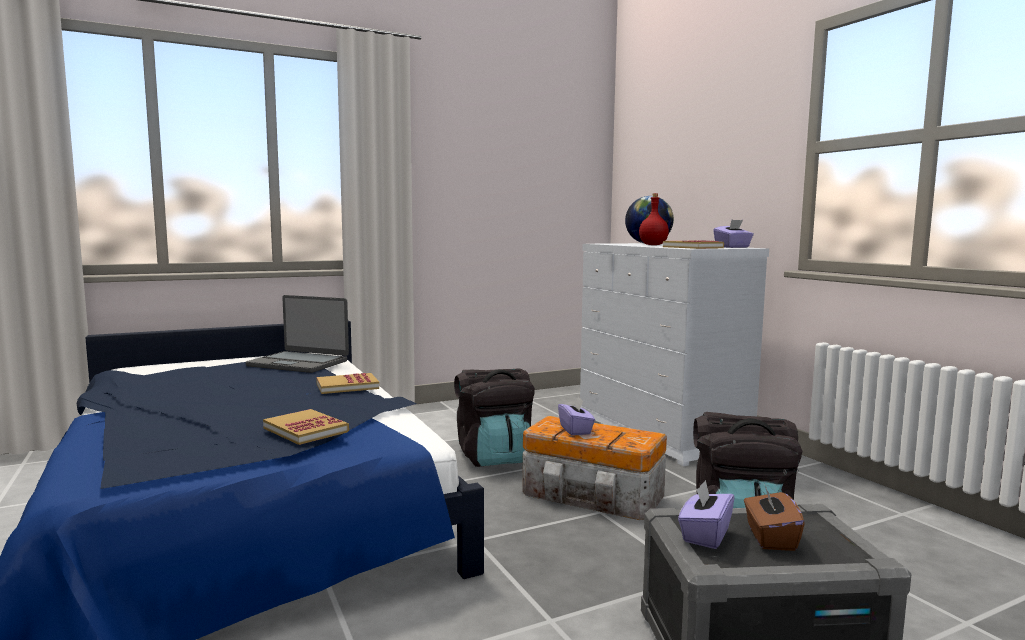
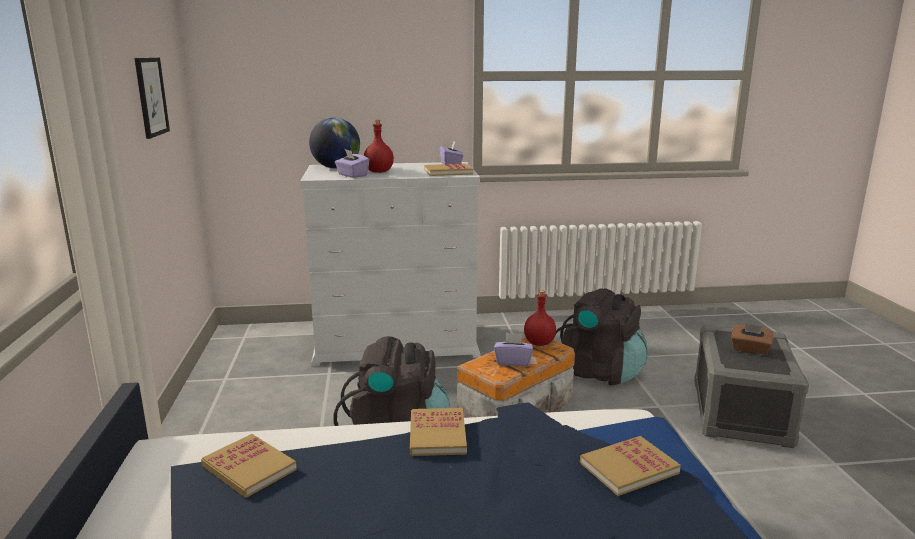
camera: 70 degrees left, 10 degrees up
(299, 363) = (249, 468): laptop -> book
(527, 177) = (151, 96): none -> picture
(635, 435) = (539, 343): none -> red bottle
(705, 535) = (751, 365): purple tissue box -> purple tissue box (352, 175)

